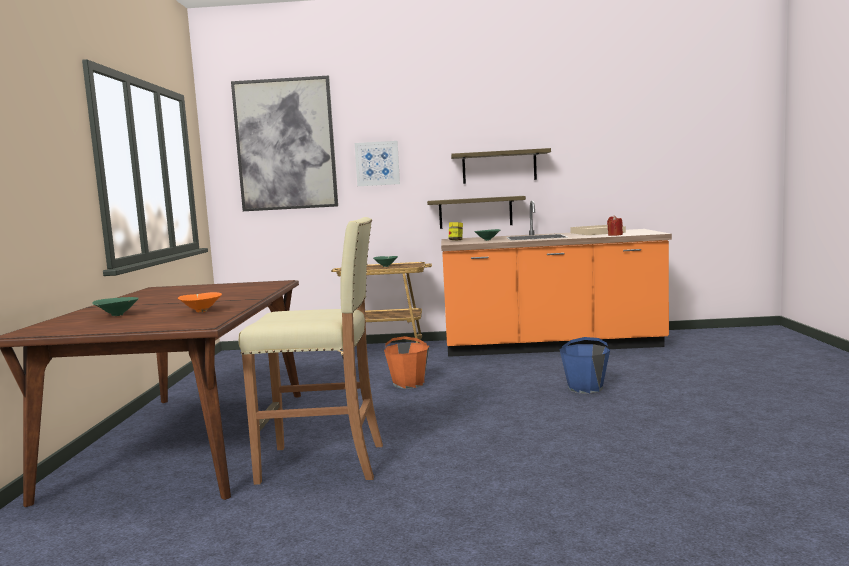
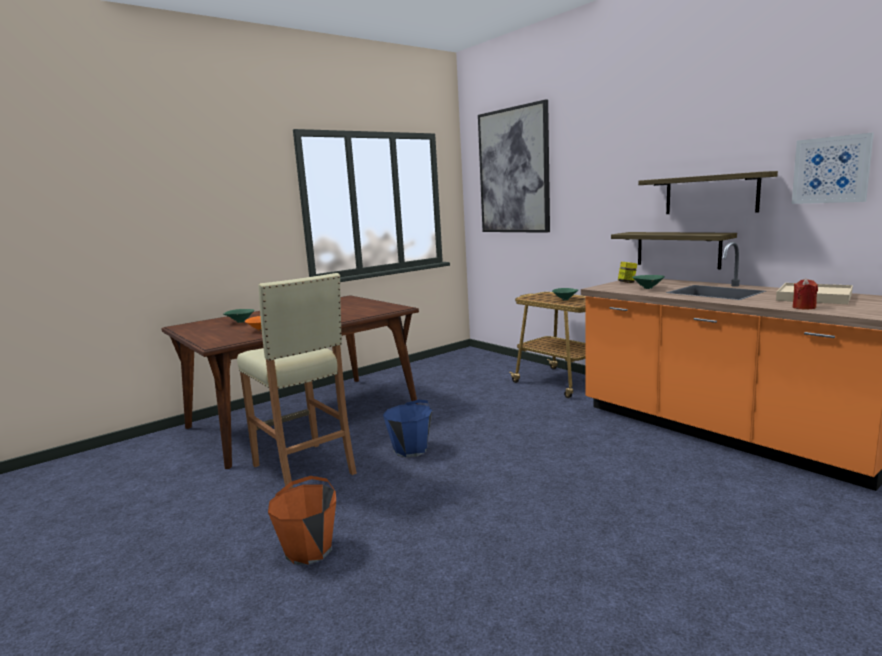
camera: 50 degrees right, 5 degrees up
(377, 163) = (584, 189): picture -> picture (831, 170)
(408, 384) = (498, 424): orange bucket -> orange bucket (309, 550)
(585, 388) = (619, 500): blue bucket -> blue bucket (410, 449)

